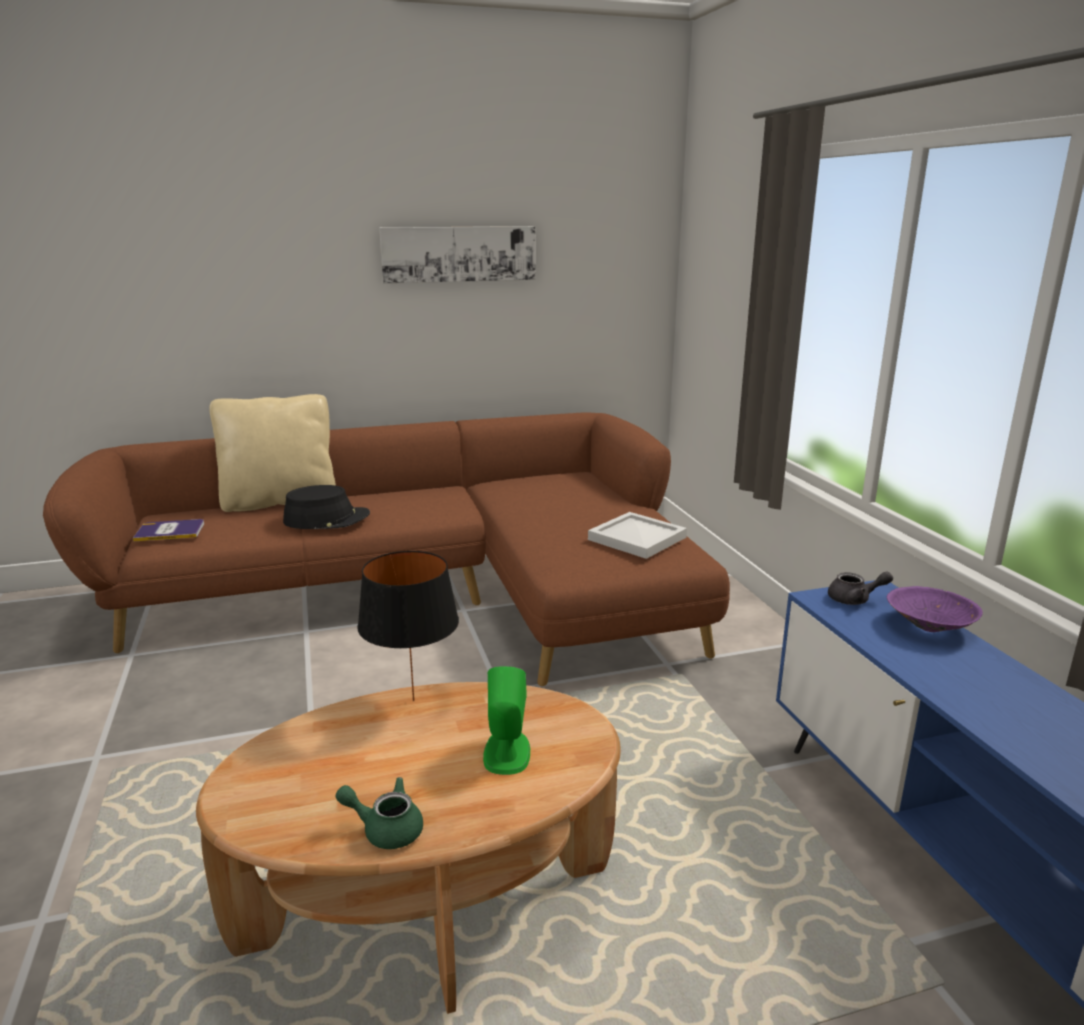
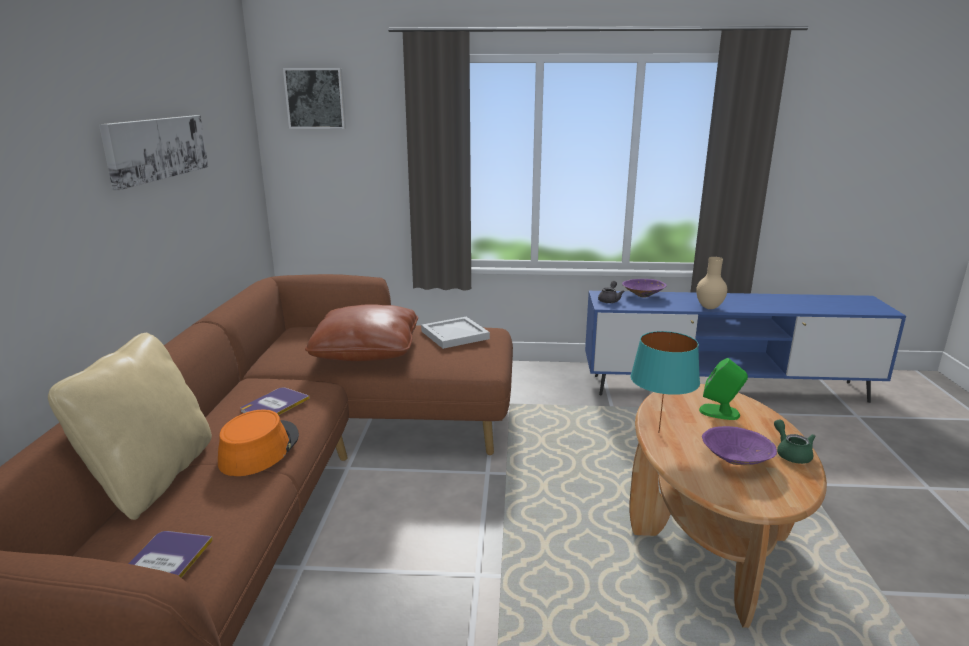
camera: 70 degrees left, 0 degrees up
(327, 519) = (259, 449): black hat -> orange hat
(351, 770) = (736, 460): none -> purple bowl
(386, 829) = (791, 453): green teapot -> green teapot turned 135 degrees clockwise
(407, 505) = (274, 405): none -> book
(414, 700) = (658, 432): black table lamp -> turquoise table lamp
(547, 509) = (367, 351): none -> brown pillow
(714, 213) = (316, 98): none -> picture
(960, 701) = (708, 307): none -> beige vase

